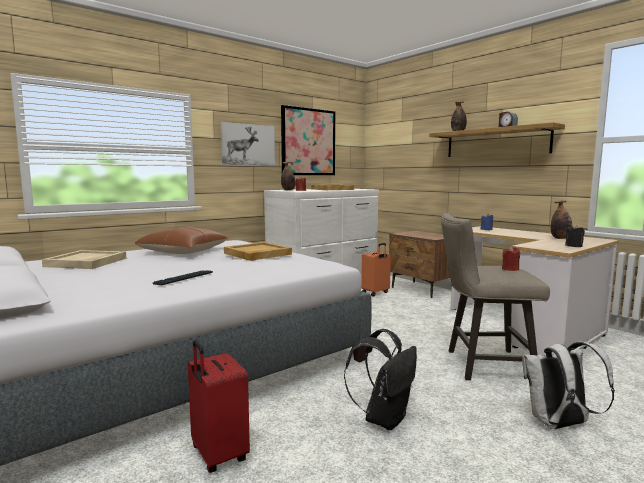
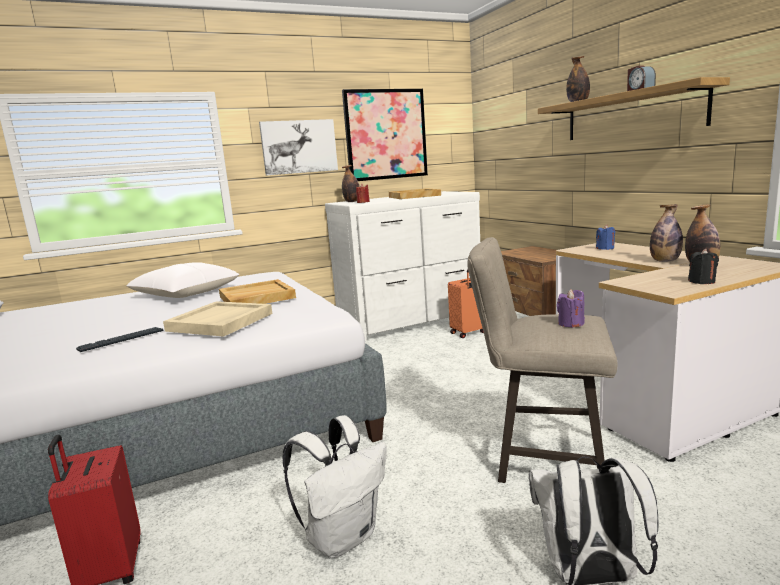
camera: 15 degrees right, 5 degrees up
(86, 262) = (64, 312): beige tray -> beige tray (220, 322)
(183, 251) = (186, 293): brown pillow -> white pillow
(384, 418) = (343, 536): black backpack -> white backpack
(510, 269) = (571, 324): red candle -> purple candle
(535, 236) = (664, 261): none -> bottle

